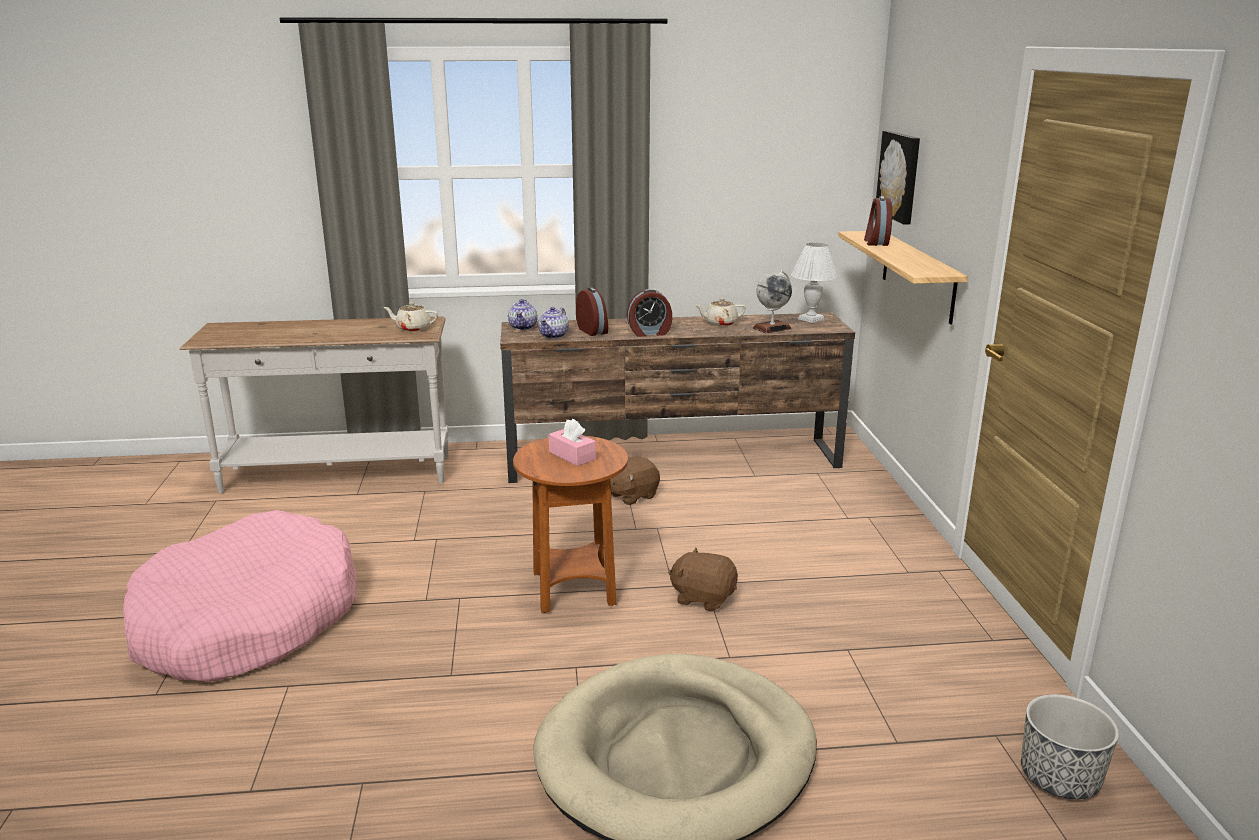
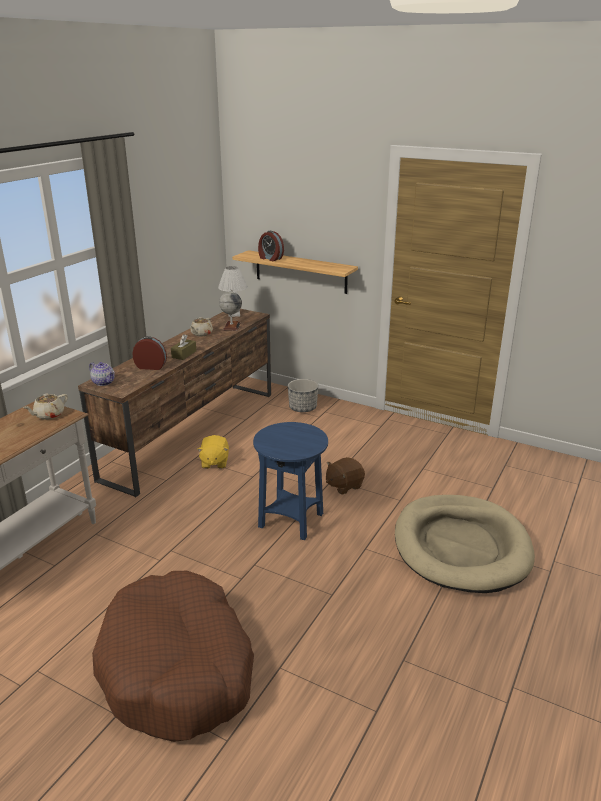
camera: 55 degrees left, 5 degrees up
(248, 621) = (178, 669): pink dog bed -> brown dog bed
(554, 336) = (139, 379): teapot -> none
(572, 455) = (290, 438): pink tissue box -> none
(574, 589) = (291, 520): brown side table -> blue side table
(631, 495) = (214, 462): brown plush toy -> yellow plush toy
(649, 333) = (184, 354): alarm clock -> brown tissue box
(900, 176) = (263, 216): picture -> none
(1059, 777) = (537, 465): planter -> planter (302, 408)

